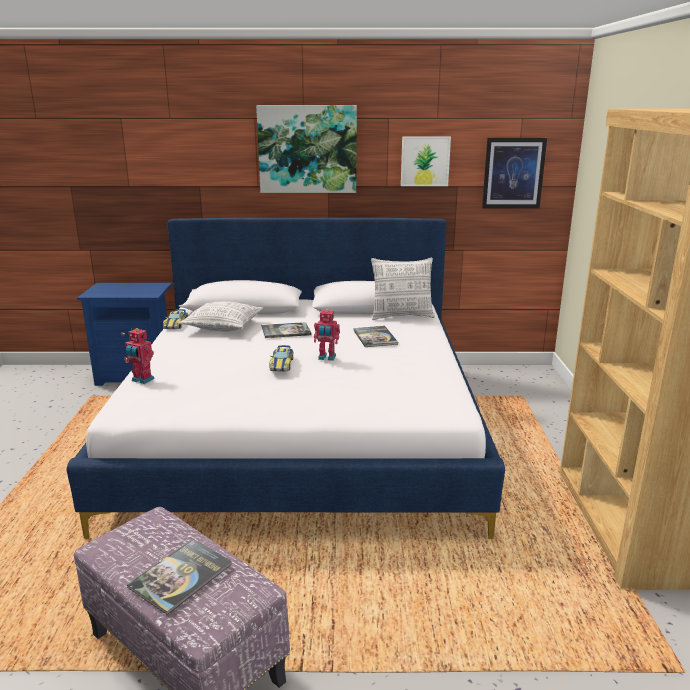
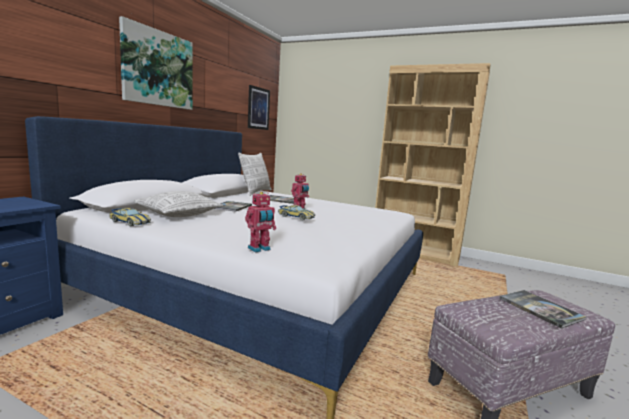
camera: 65 degrees left, 10 degrees down
(425, 161) = (224, 93): picture -> none

